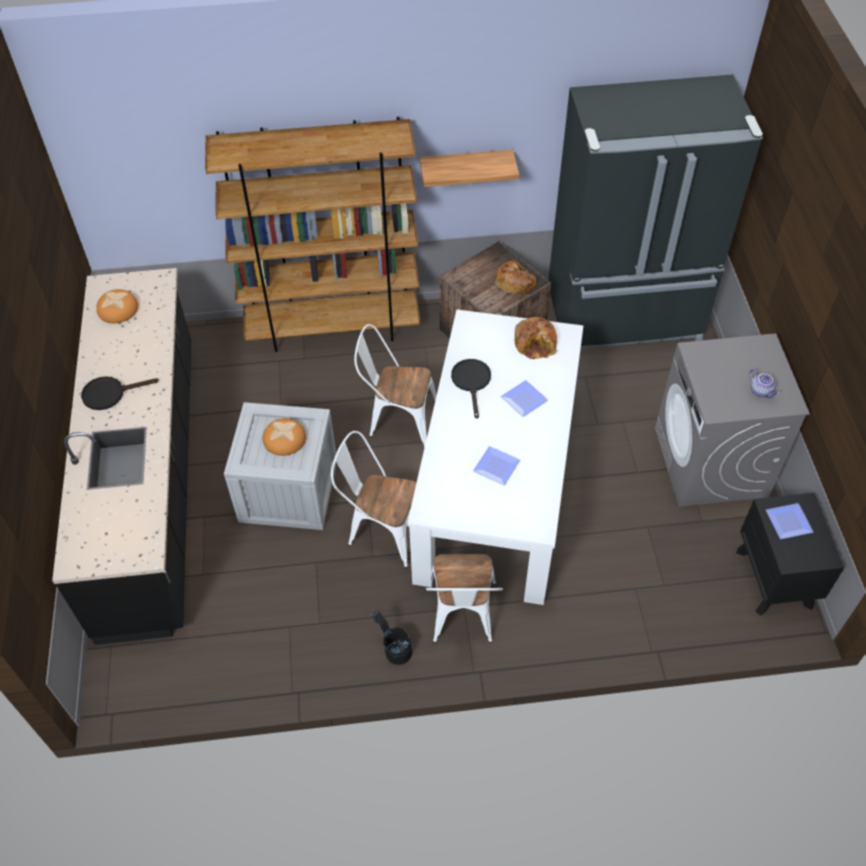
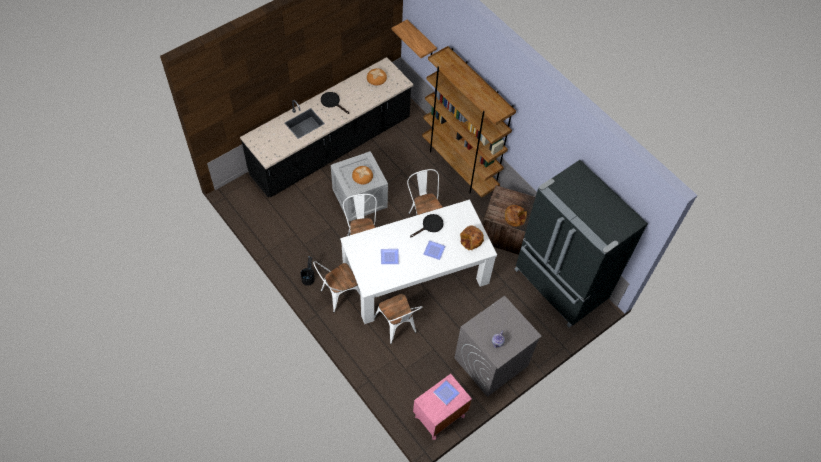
camera: 55 degrees right, 5 degrees up
(466, 166) = (534, 152): shelf -> shelf (421, 39)
(578, 558) = (397, 327): none -> white chair
(774, 578) = (439, 416): black nightstand -> pink nightstand

